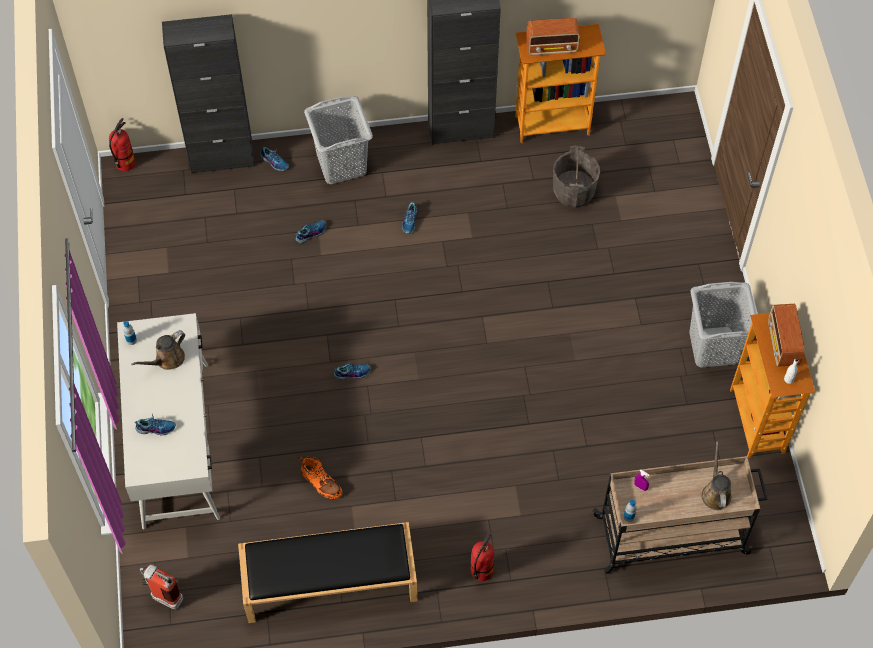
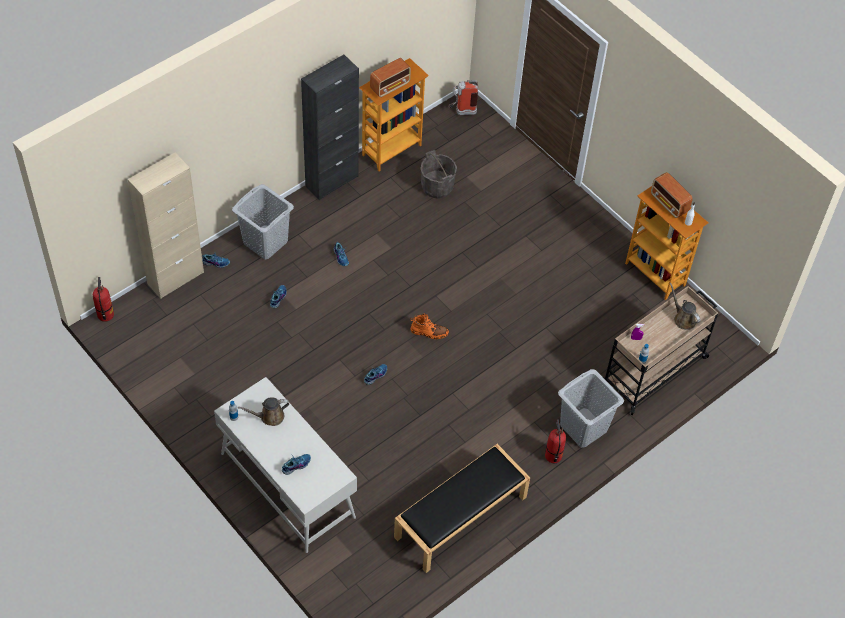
camera: 35 degrees left, 5 degrees down
(162, 595) = (353, 588): fire extinguisher -> fire extinguisher (462, 112)
(167, 359) = (269, 416): brown watering can -> brown watering can turned 60 degrees clockwise
(222, 158) = (175, 278): black cabinet -> beige cabinet
(321, 483) = (407, 457): orange boot -> orange boot (429, 332)
(713, 347) = (596, 242): grey laundry basket -> grey laundry basket (583, 428)

